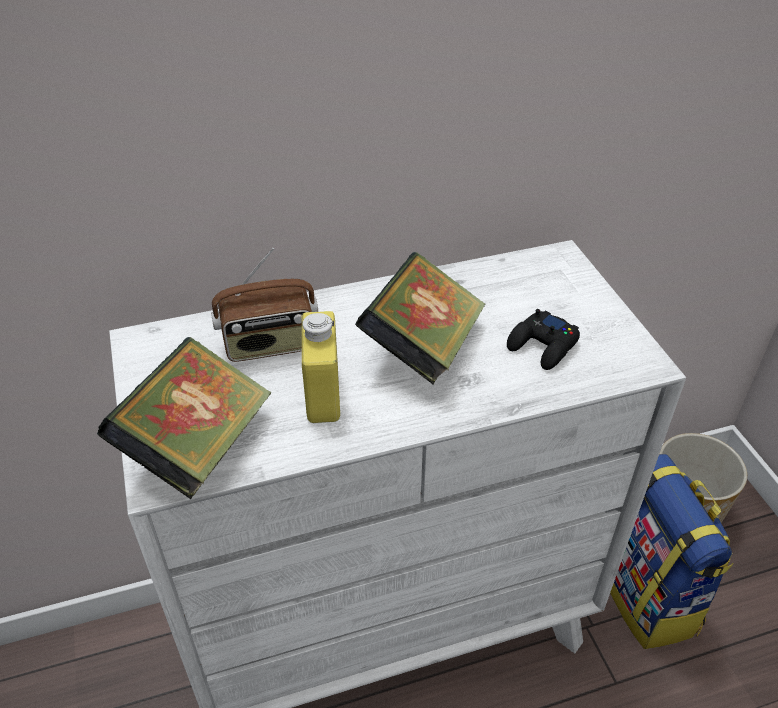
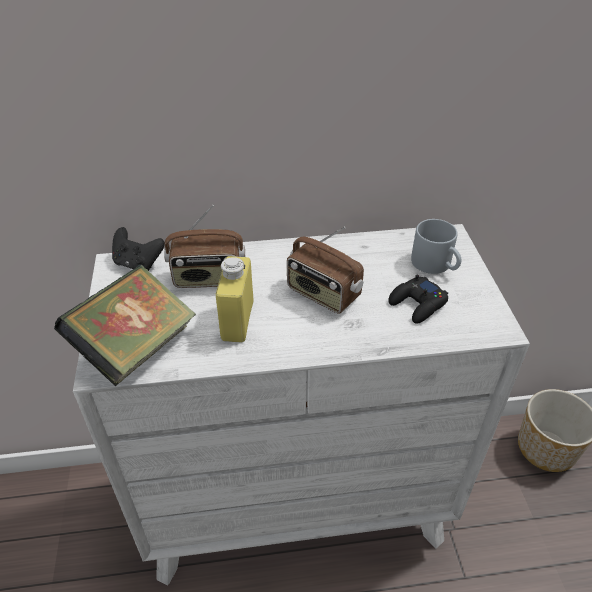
camera: 10 degrees right, 0 degrees up
(171, 336) = (138, 263): none -> black game controller
(422, 348) = (322, 294): book -> radio
(553, 294) = (436, 264): none -> grey mug
(648, 596) = (504, 513): backpack -> none

